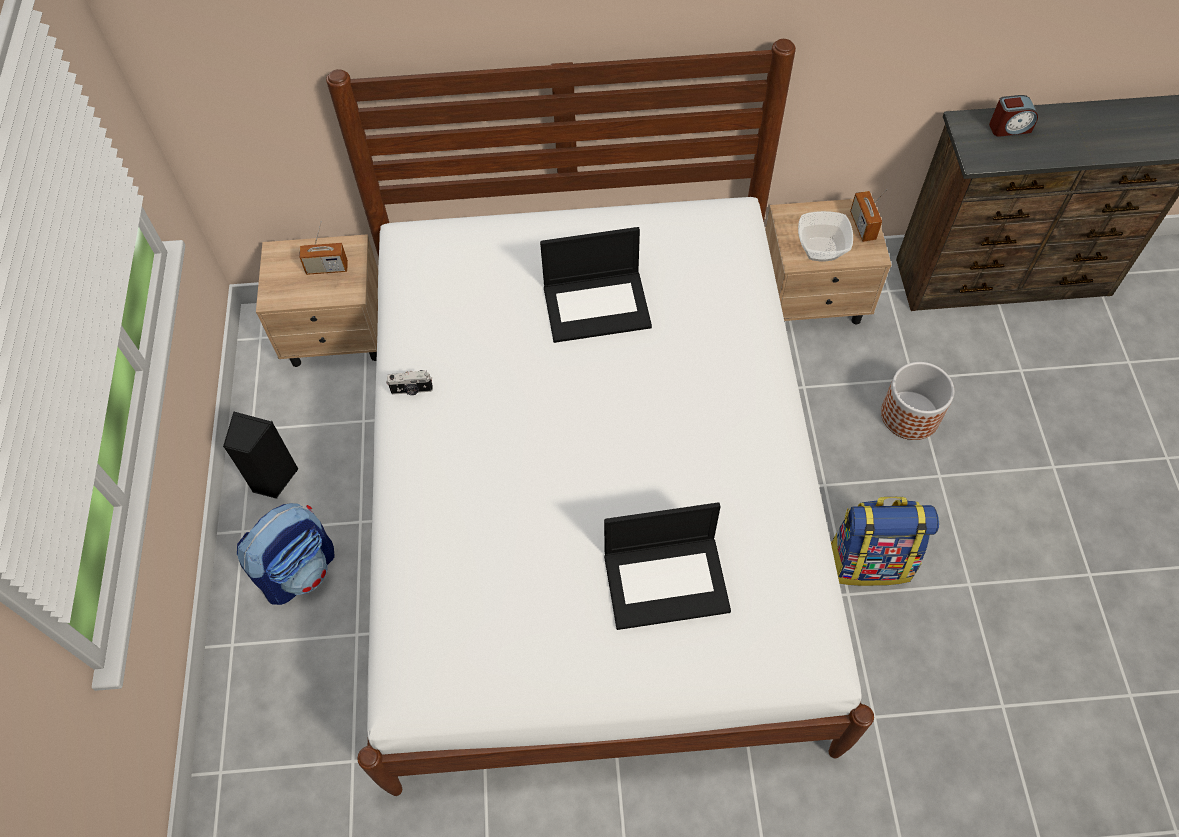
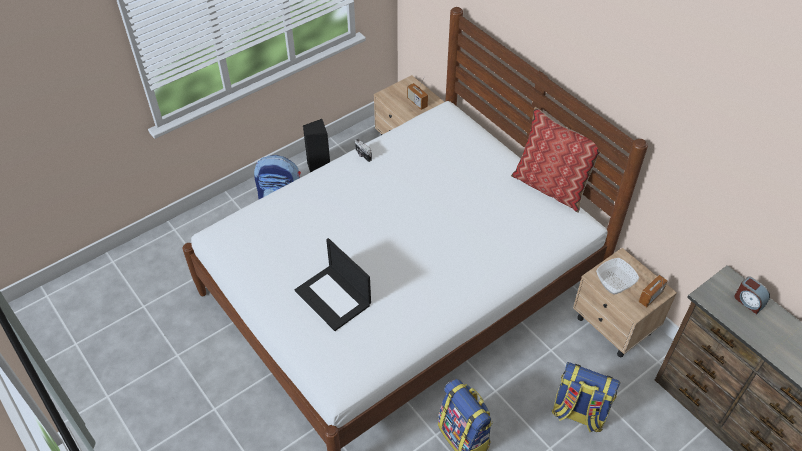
camera: 55 degrees right, 10 degrees down
(597, 305) = (467, 195): laptop -> none
(652, 206) = (551, 187): none -> pillow
(909, 416) = (578, 413): planter -> backpack

